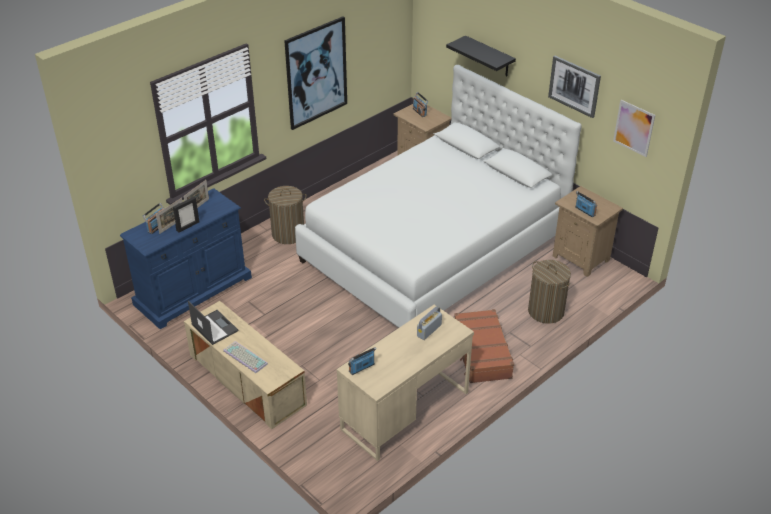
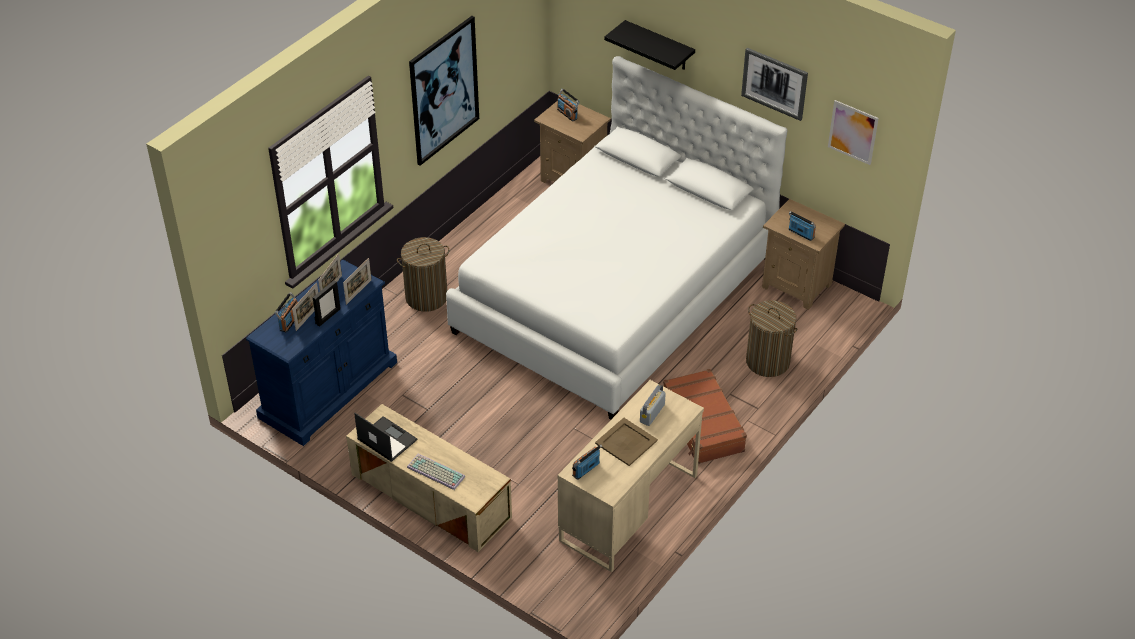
camera: 10 degrees left, 5 degrees up
(217, 212) = (358, 292): none -> picture frame
(402, 350) = (627, 442): none -> beige tray

